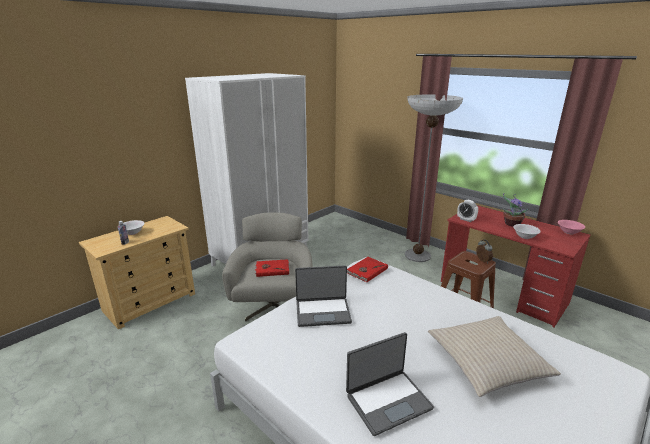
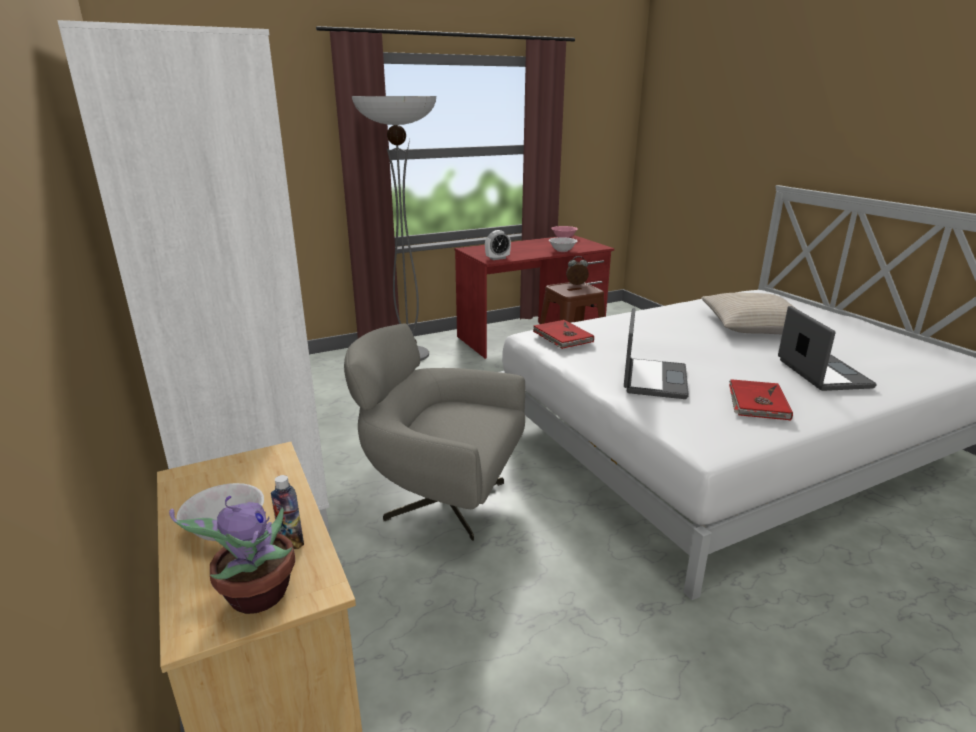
camera: 70 degrees left, 0 degrees up
(272, 269) = (460, 420): red book -> red book (757, 403)
(511, 224) = (527, 248): potted plant -> potted plant (256, 597)

